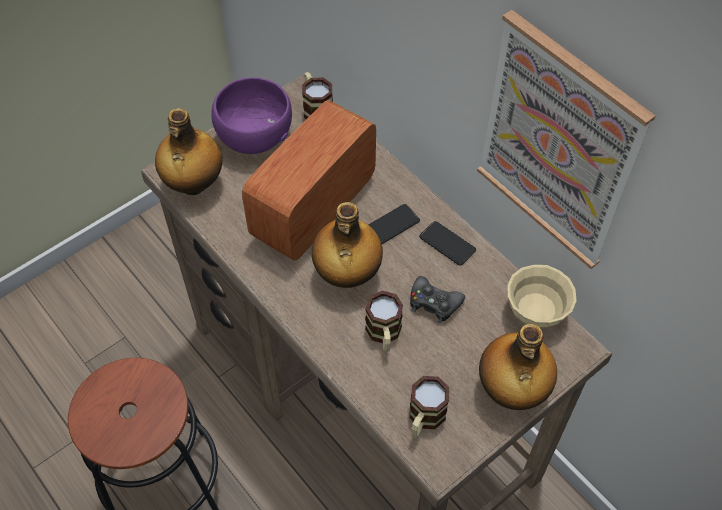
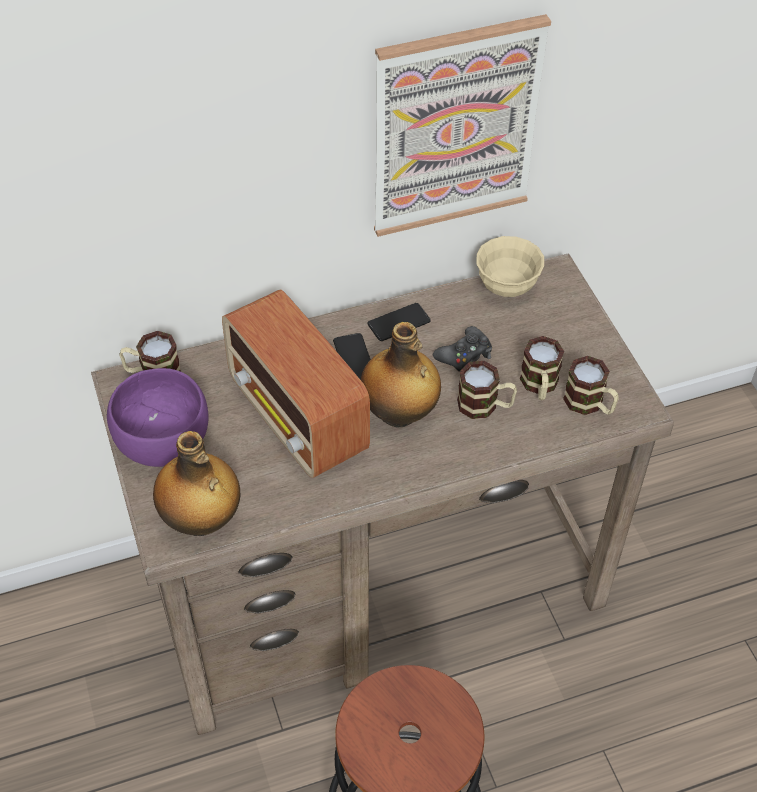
camera: 70 degrees left, 5 degrees down
(426, 371) = (539, 386): none -> mug
(511, 390) = (582, 332): bottle -> none

